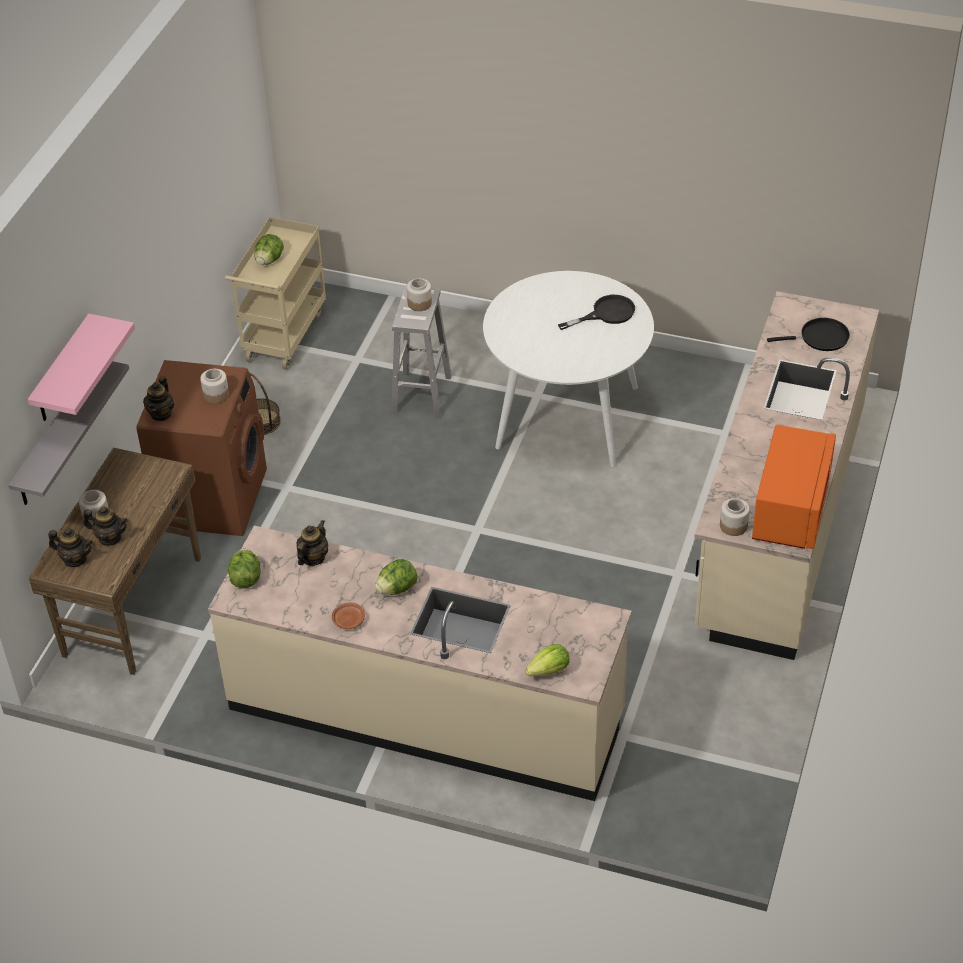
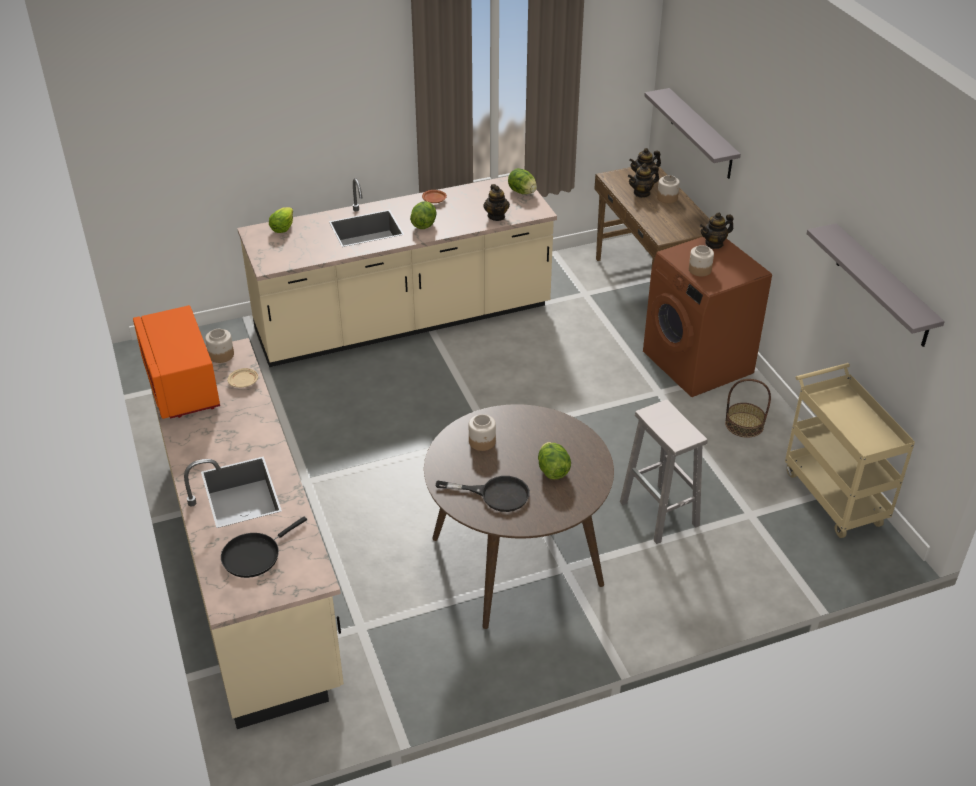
camera: 140 degrees right, 5 degrees down
(62, 371) = (719, 106): pink shelf -> none
(161, 414) = (714, 244): teapot -> teapot turned 90 degrees counterclockwise
(212, 189) = (883, 286): none -> grey shelf
(269, 260) = (857, 419): lettuce -> lettuce (552, 471)
(419, 303) = (673, 429): jar -> jar (482, 442)
(567, 417) = (516, 561): white dining table -> brown dining table
(606, 314) = (495, 494): black frying pan -> black frying pan turned 105 degrees counterclockwise
(732, 485) = (244, 382): none -> beige plate

